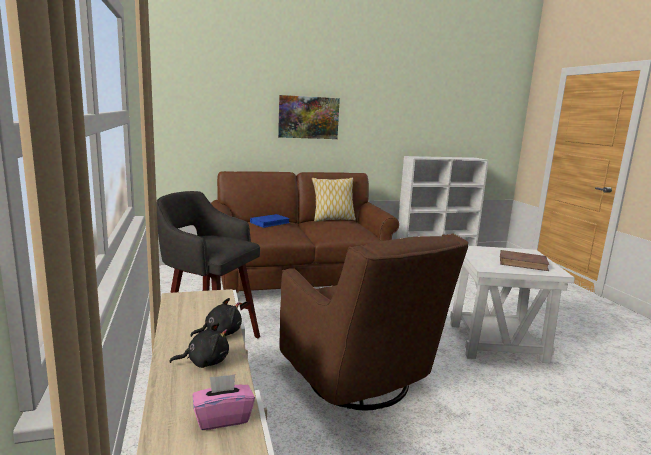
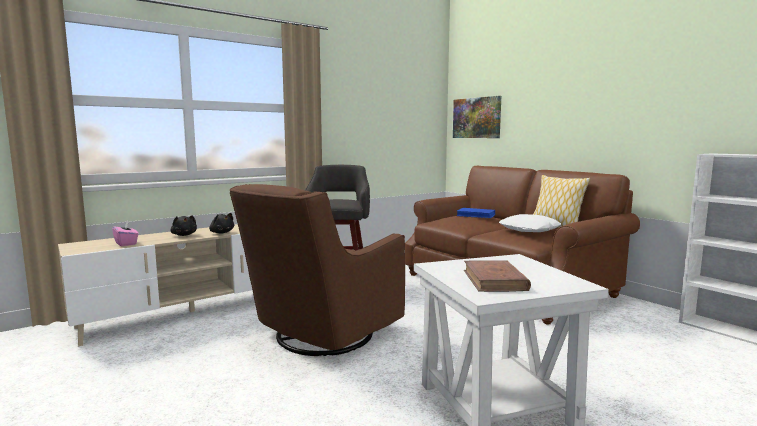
camera: 70 degrees right, 5 degrees down
(308, 117) = (570, 107): picture -> picture (476, 118)
(343, 226) = (529, 230): none -> white pillow

